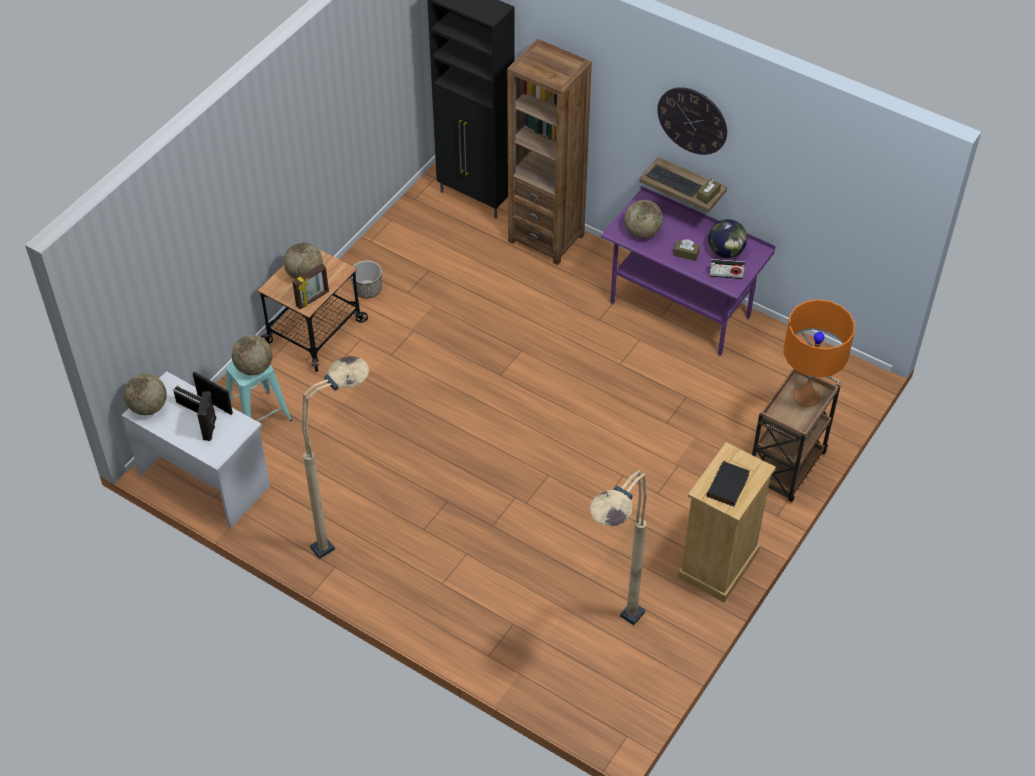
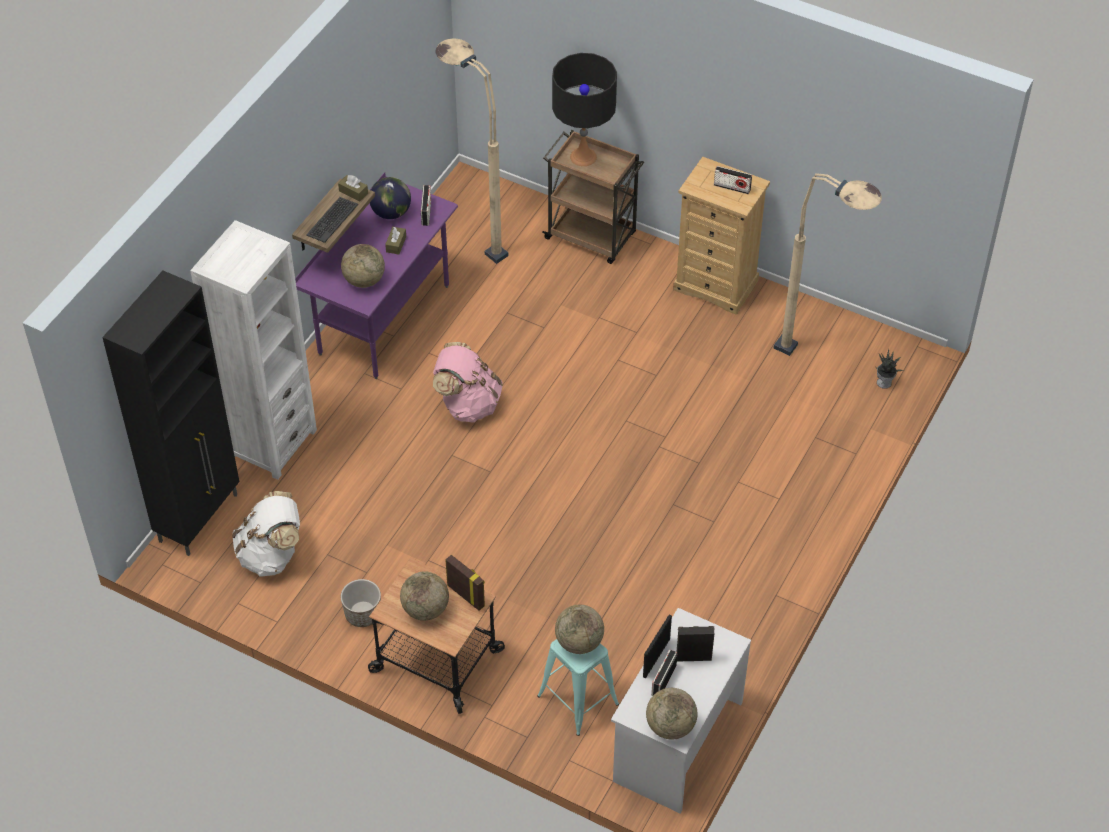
camera: 95 degrees left, 0 degrees up
(354, 530) = (725, 584): beige floor lamp -> beige floor lamp (473, 235)
(433, 238) = (272, 555): none -> white backpack
(546, 238) = (272, 443): brown bookcase -> white bookcase
(577, 363) = (468, 404): none -> pink backpack
(578, 696) = (884, 382): none -> potted plant
(692, 120) = (306, 156): wall clock -> none
(729, 486) = (732, 187): black book -> radio
(806, 396) = (583, 157): orange table lamp -> black table lamp

